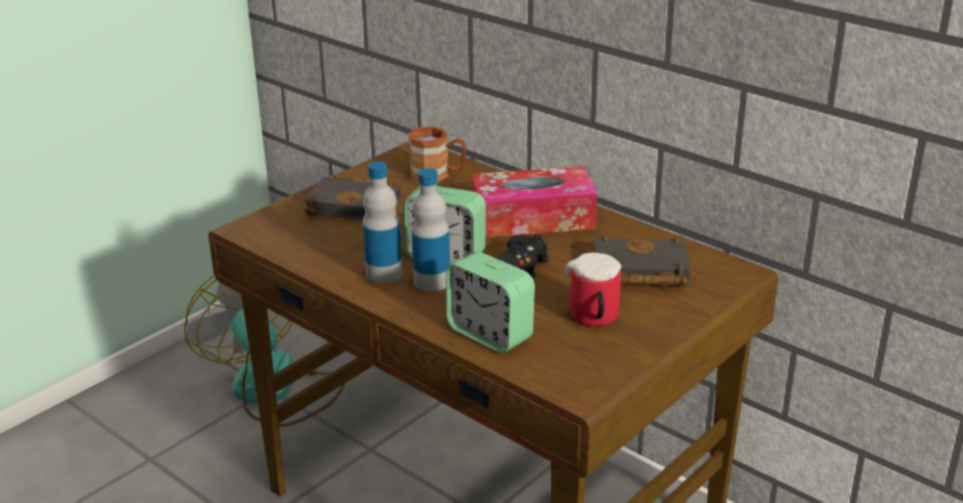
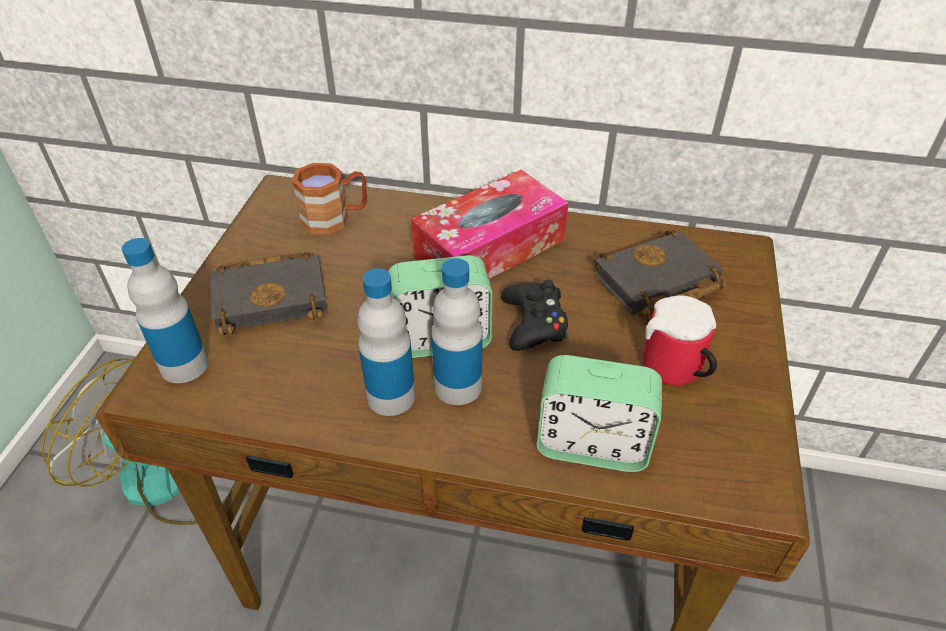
camera: 30 degrees left, 15 degrees up
(274, 223) = (184, 365): none -> bottle

